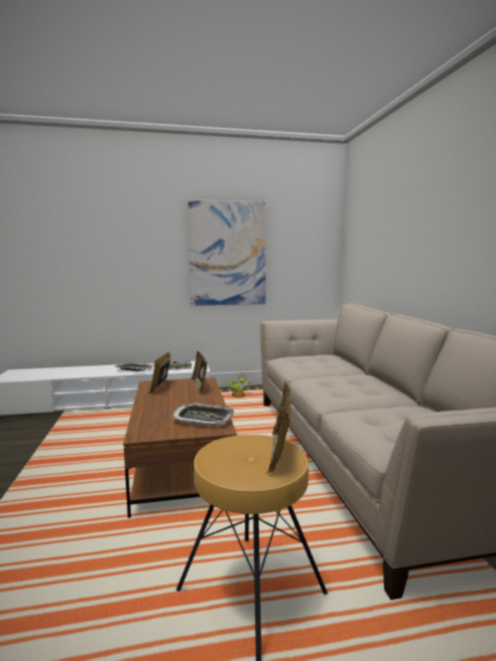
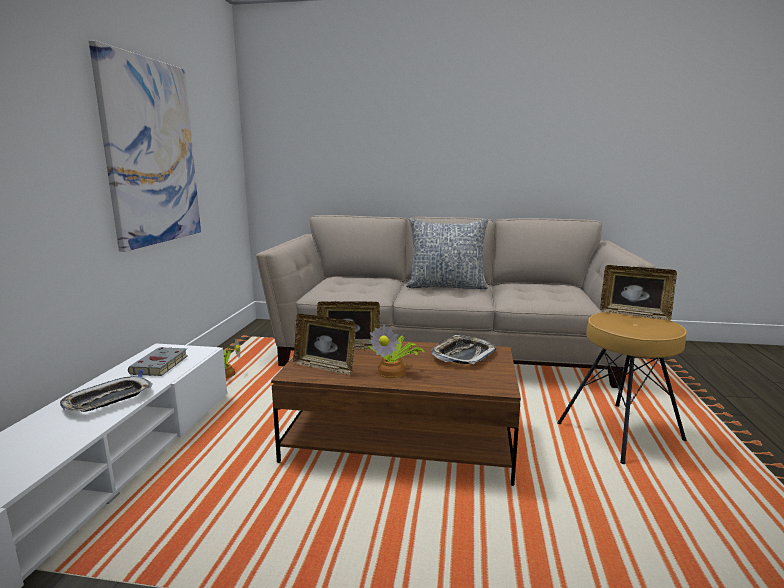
camera: 70 degrees left, 5 degrees up
(160, 403) = (393, 371): none -> potted plant
(358, 386) = (446, 286): none -> pillow

